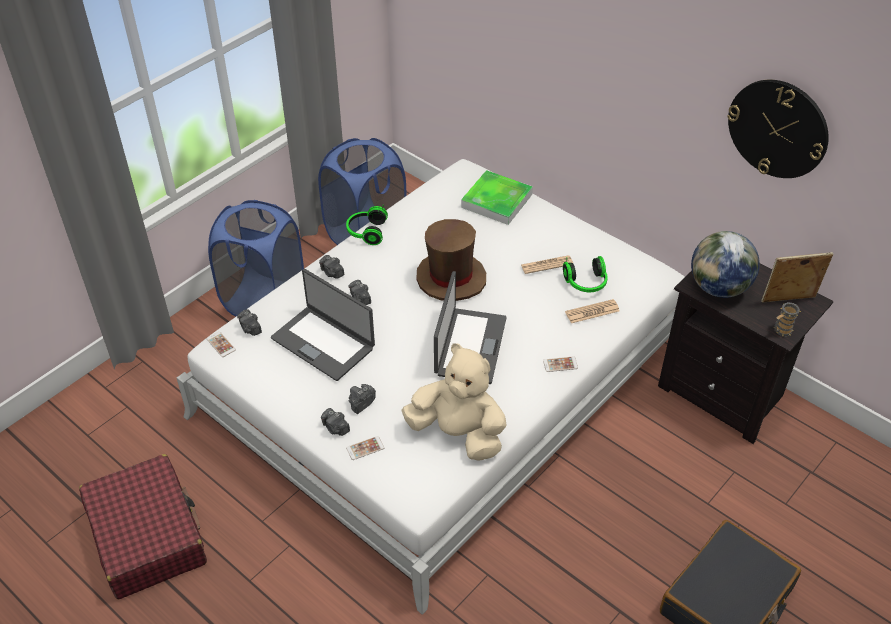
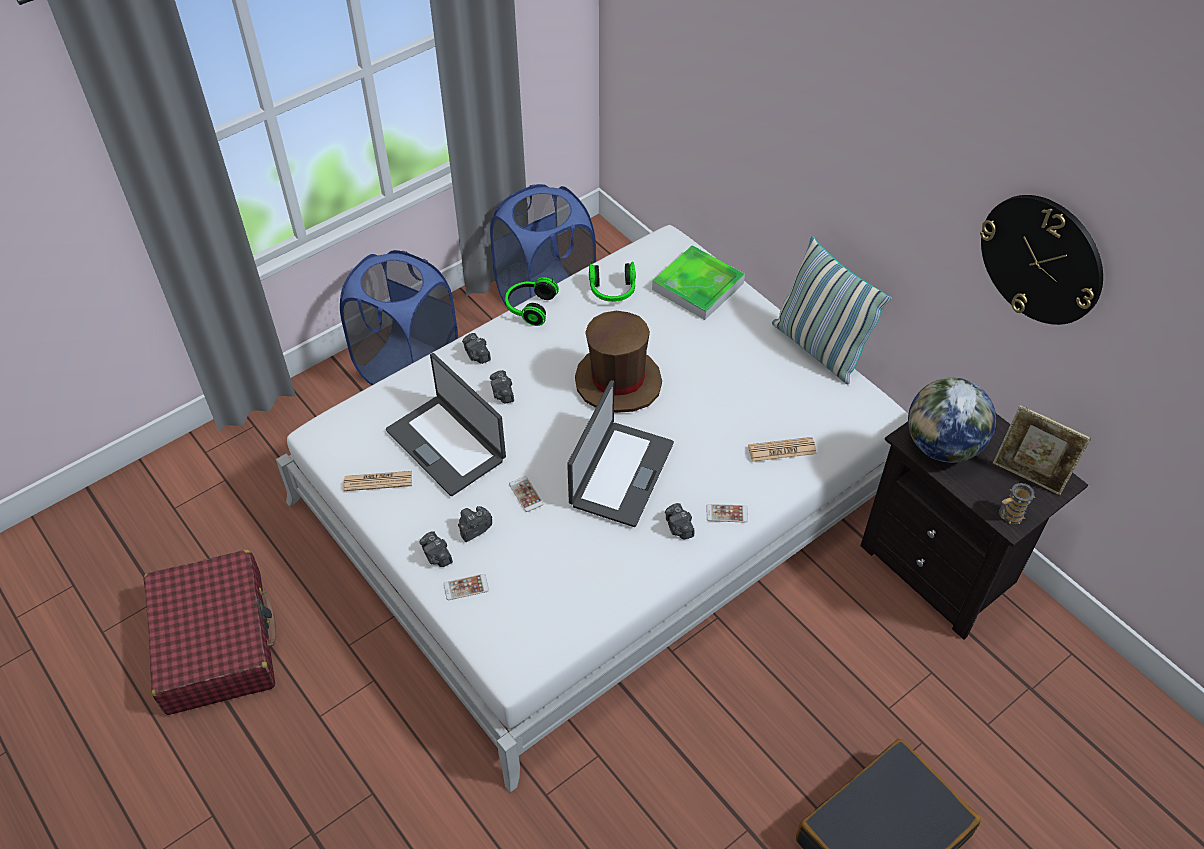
camera: 10 degrees right, 5 degrees up
(221, 344) = (327, 430): phone -> phone (526, 494)
(250, 328) = (365, 414): camera -> camera (679, 528)
(458, 433) = (581, 585): beige plush toy -> none
(546, 265) = (739, 380): newspaper -> newspaper (378, 481)
(586, 283) = (783, 411): headphones -> headphones (612, 291)
(602, 234) = (818, 348): none -> pillow
(788, 301) = (1028, 476): picture frame -> picture frame turned 150 degrees counterclockwise

